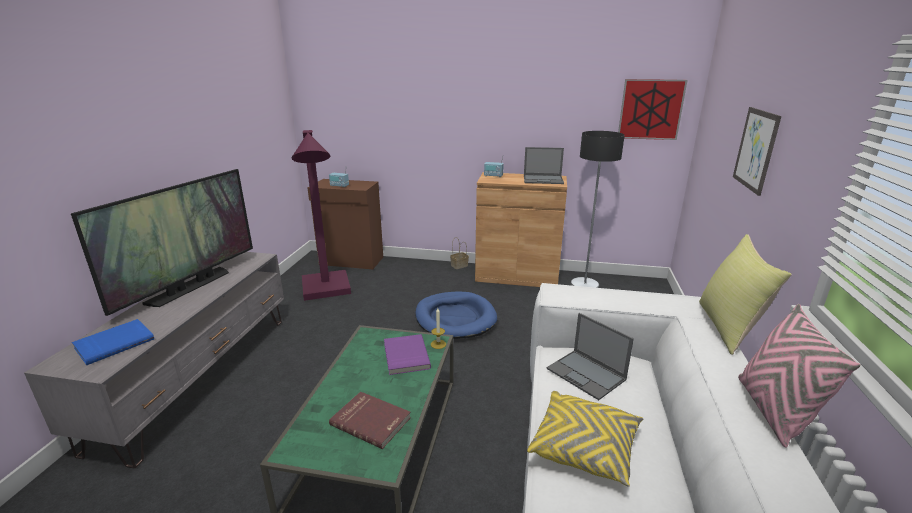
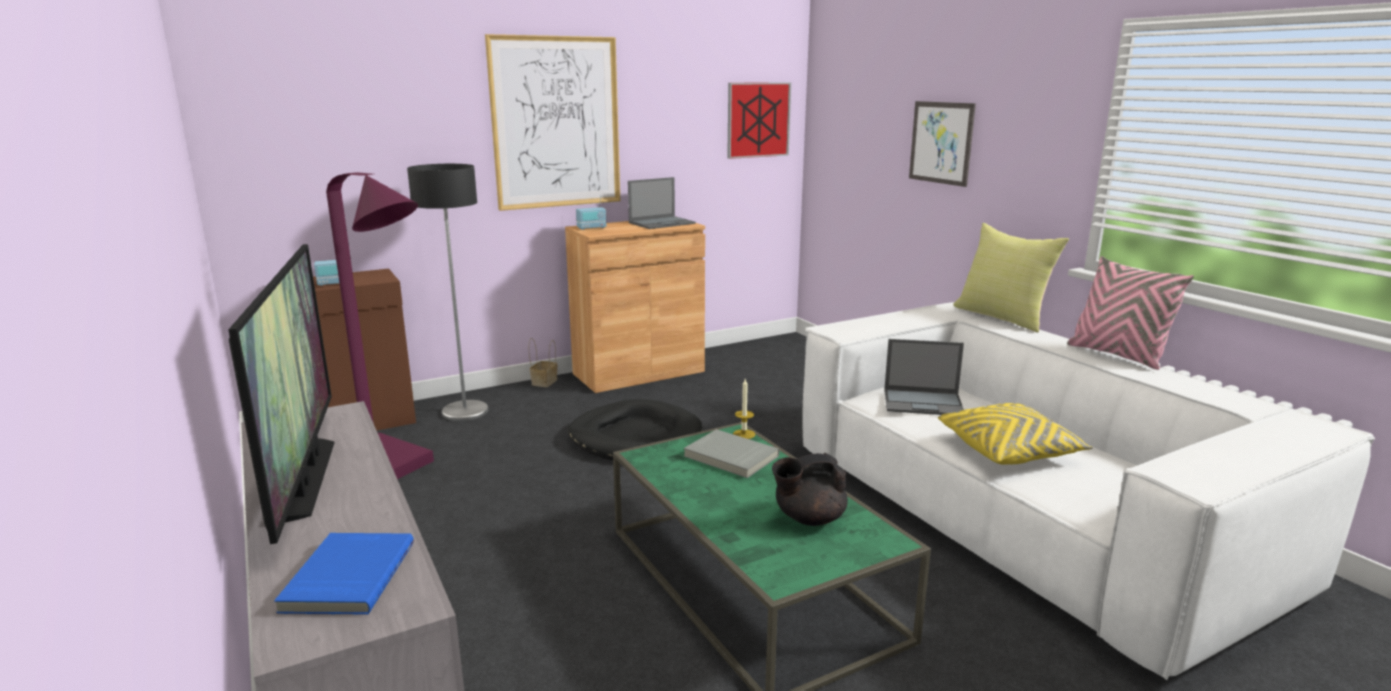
camera: 40 degrees left, 5 degrees down
(371, 420) = (808, 518): red book -> black teapot
(405, 356) = (730, 457): purple book -> grey book
(455, 318) = (635, 437): blue dog bed -> black dog bed
(483, 104) = (556, 123): none -> picture
(584, 285) = (728, 360): floor lamp -> floor lamp (465, 412)

